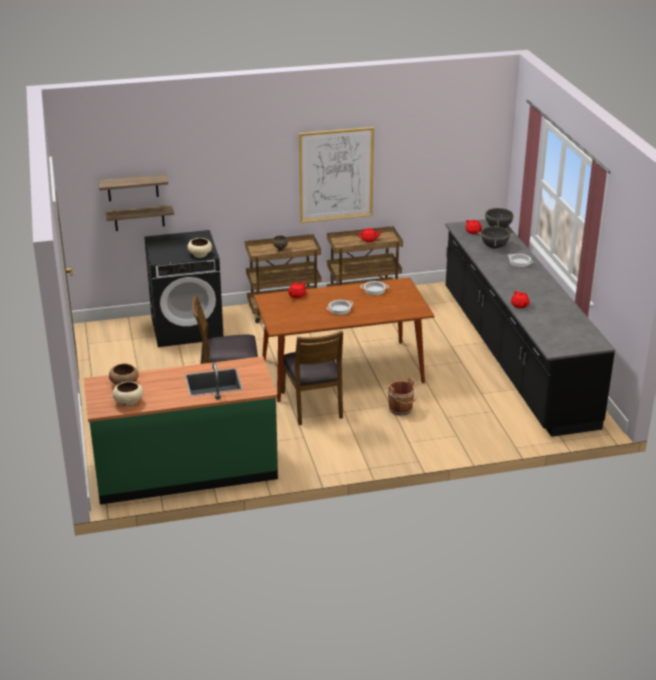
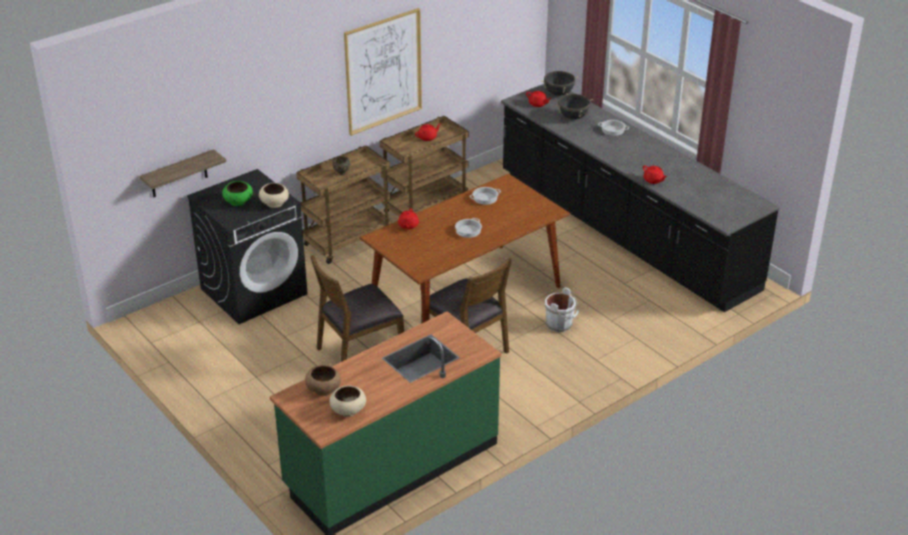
camera: 25 degrees left, 5 degrees up
(133, 187) = (169, 140): shelf -> none
(176, 248) = (238, 201): none -> green bowl
(401, 409) = (560, 324): brown bucket -> white bucket

